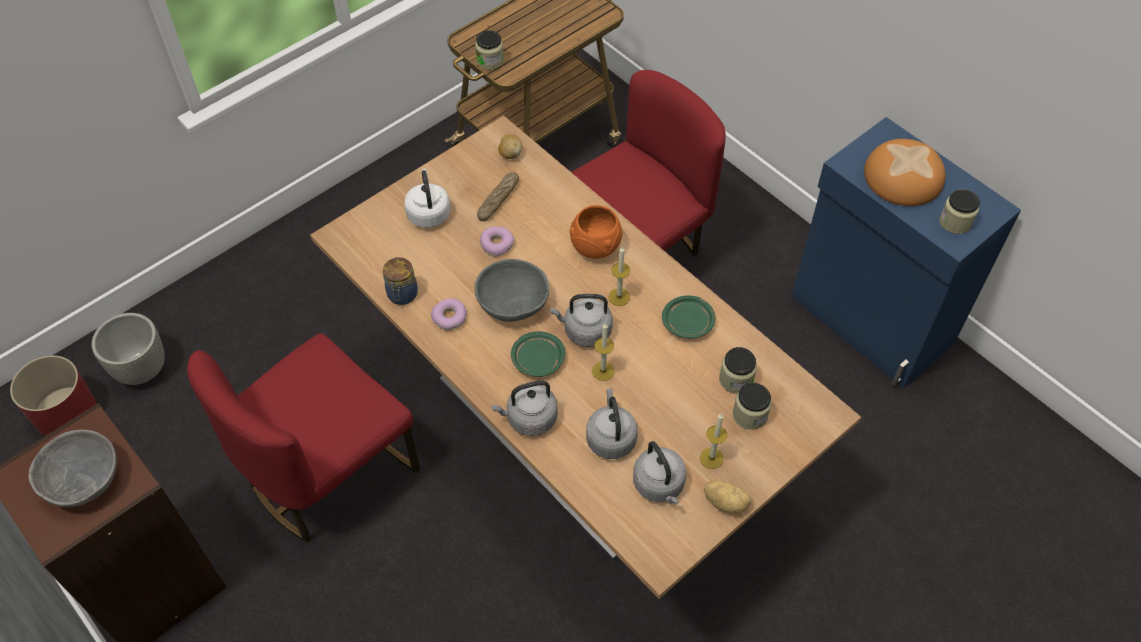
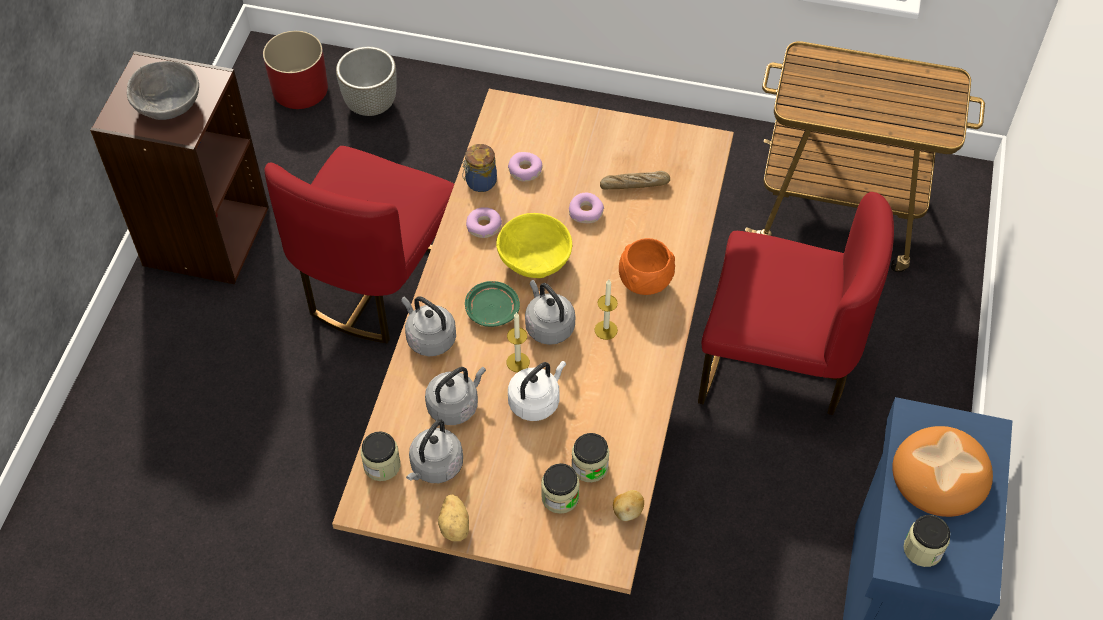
camera: 55 degrees right, 0 degrees up
(328, 472) = (376, 282): red chair -> red chair turned 75 degrees counterclockwise
(419, 259) = (525, 171): none -> donut
(428, 213) = (577, 147): white kettle -> white kettle (536, 401)
(490, 60) = (796, 87): jar -> jar (382, 465)
(510, 154) = (693, 162): potato -> potato (627, 511)
(512, 303) = (534, 259): grey bowl -> yellow bowl
(688, 322) = (622, 396): green plate -> none
(711, 458) = (492, 491): candle -> none

